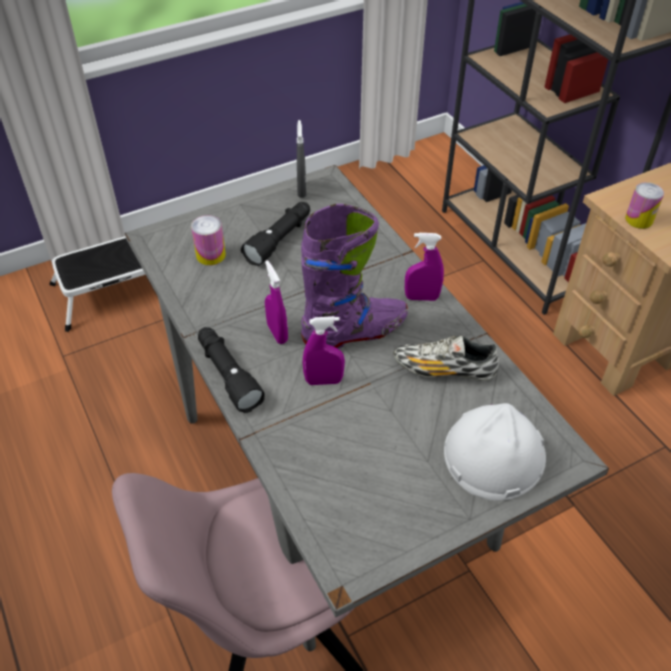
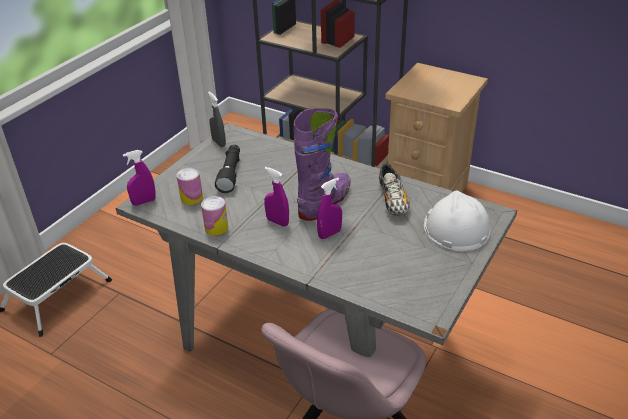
camera: 30 degrees left, 10 degrees down
(228, 375) = (267, 255): black flashlight -> none
(421, 297) = (347, 171): purple spray bottle -> purple spray bottle (144, 202)
(444, 370) = (393, 200): shoe -> shoe turned 75 degrees counterclockwise
(639, 219) = (424, 95): can -> can (216, 228)

